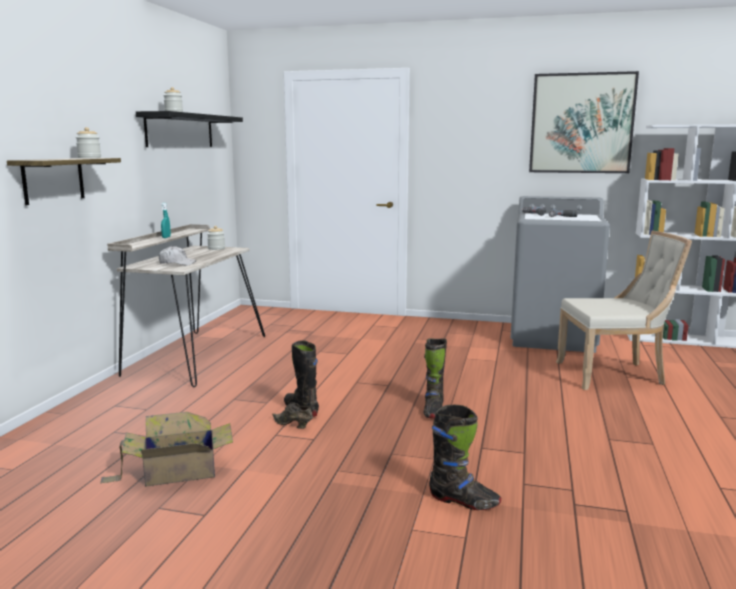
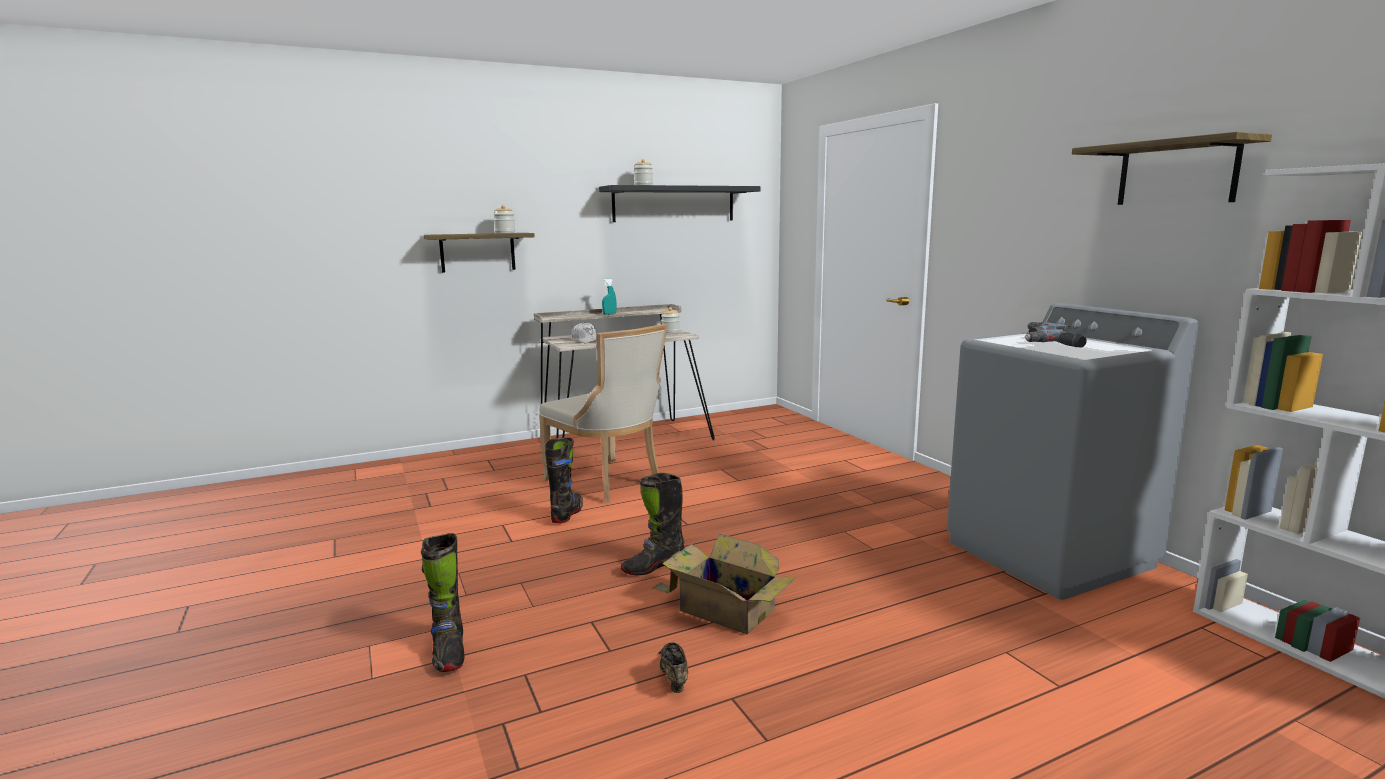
camera: 50 degrees right, 0 degrees up
(176, 471) = (398, 520): cardboard box -> cardboard box (724, 608)
(293, 425) = (530, 523): brown shoe -> brown shoe (673, 679)
(581, 123) = (1177, 173): picture -> shelf
(614, 375) = (993, 639): beige chair -> beige chair (608, 482)

